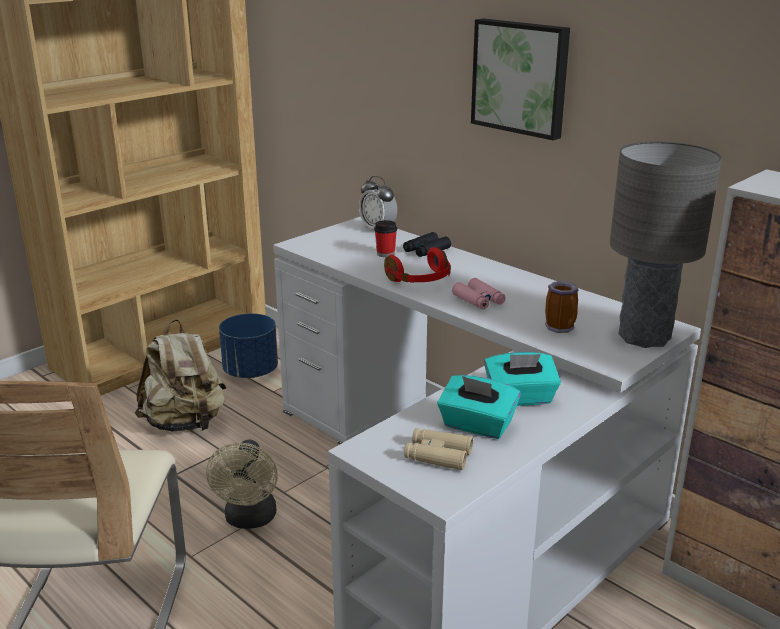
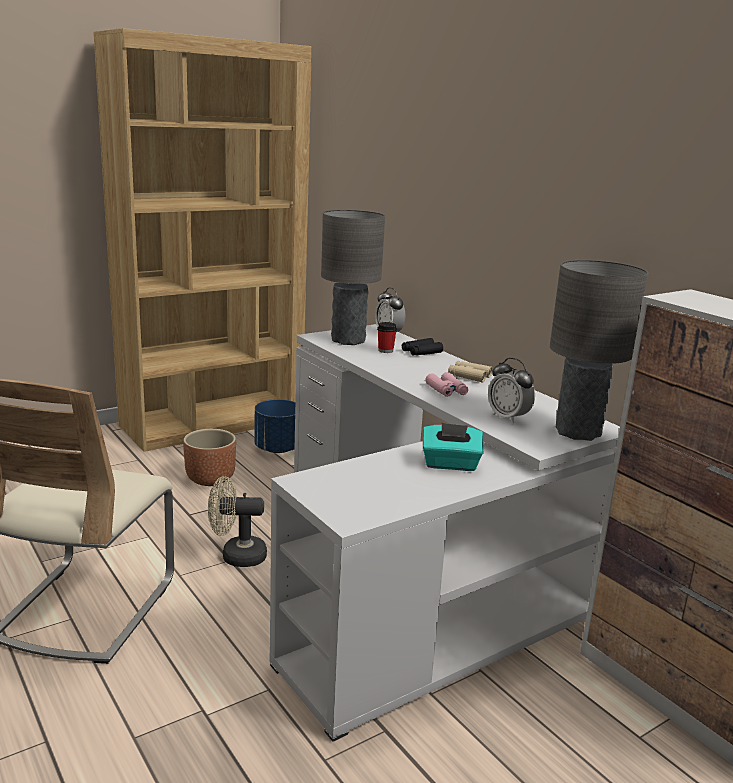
camera: 10 degrees right, 5 degrees down
(185, 423) = (211, 479): beige backpack -> brown planter
(249, 520) = (236, 556): beige fan -> beige fan turned 75 degrees clockwise
(337, 245) = (348, 340): none -> grey table lamp
(420, 280) = (404, 371): red headphones -> none
(438, 455) = (359, 493): beige binoculars -> beige binoculars (469, 376)
(477, 425) = (403, 478): turquoise tissue box -> none
(521, 77) = (507, 207): picture -> none
(562, 328) = (508, 417): mug -> alarm clock

